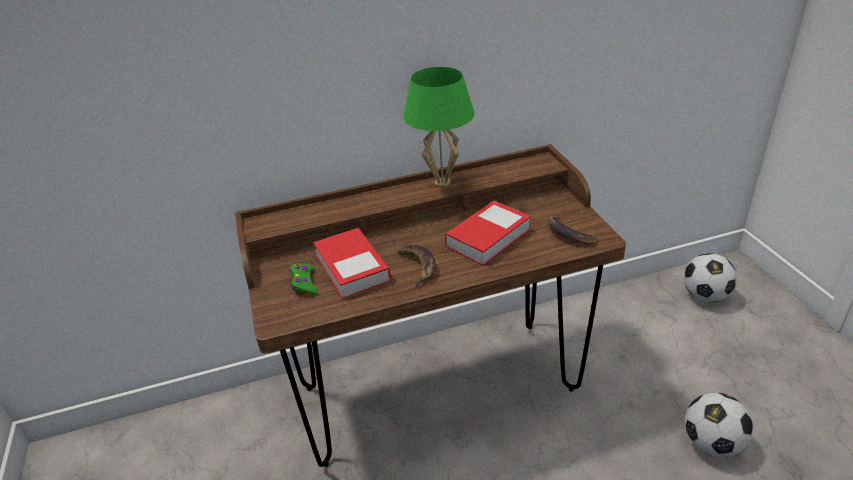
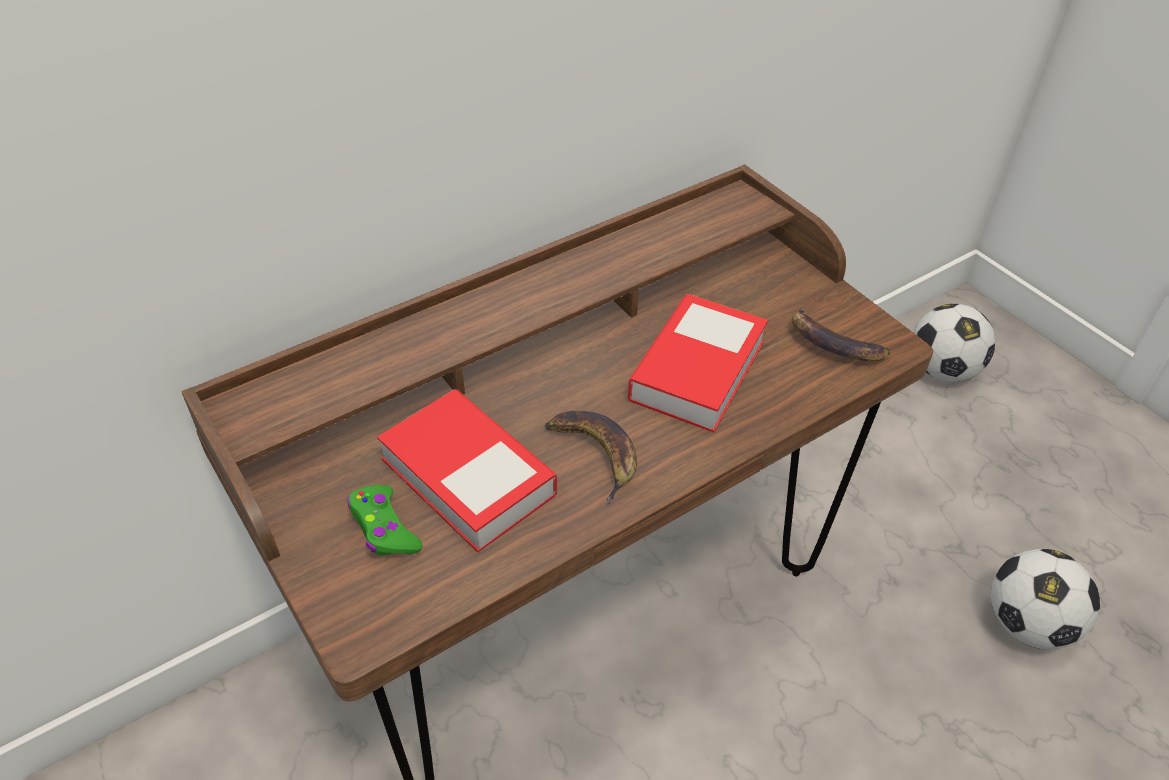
camera: 20 degrees left, 10 degrees up
(442, 183) = (582, 268): green table lamp -> none

